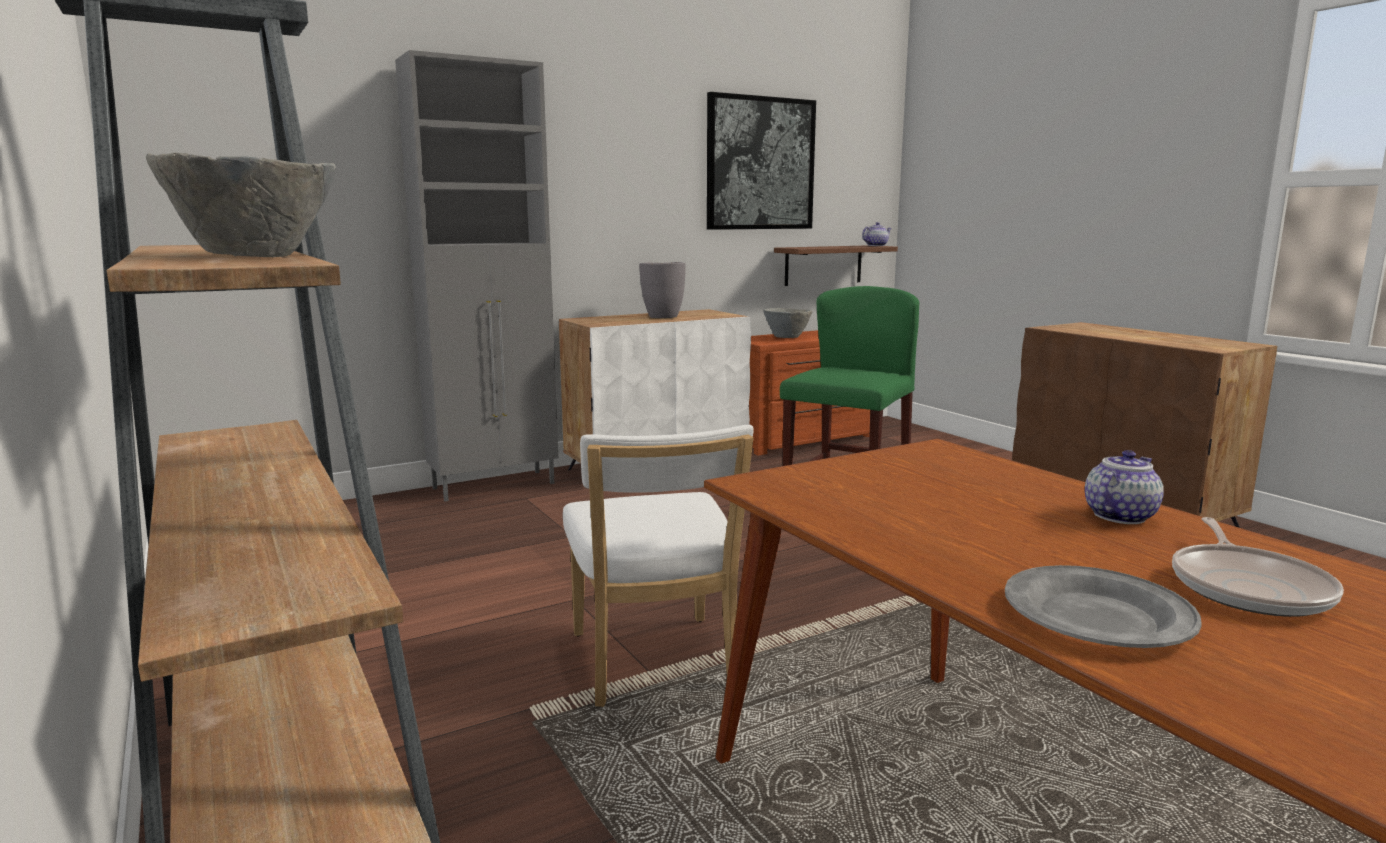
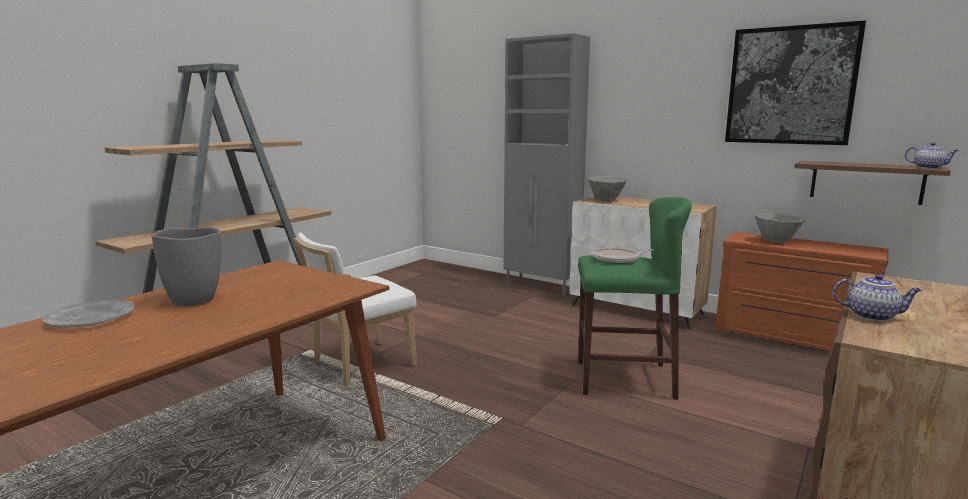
camera: 65 degrees right, 0 degrees up
(256, 256) = (179, 145): grey bowl -> grey bowl (606, 200)
(662, 317) = (646, 204): grey vase -> grey vase (195, 300)
(1119, 515) = (230, 322): teapot -> teapot (872, 316)
(1248, 587) = (113, 343): frying pan -> frying pan (618, 259)

